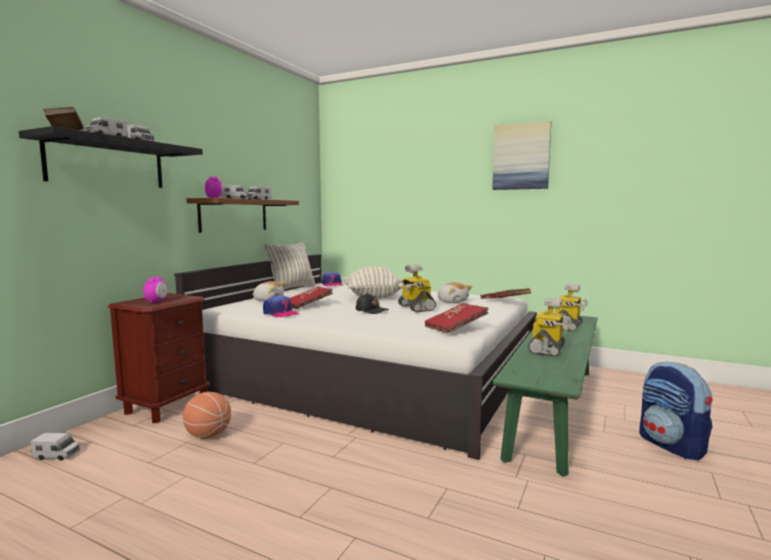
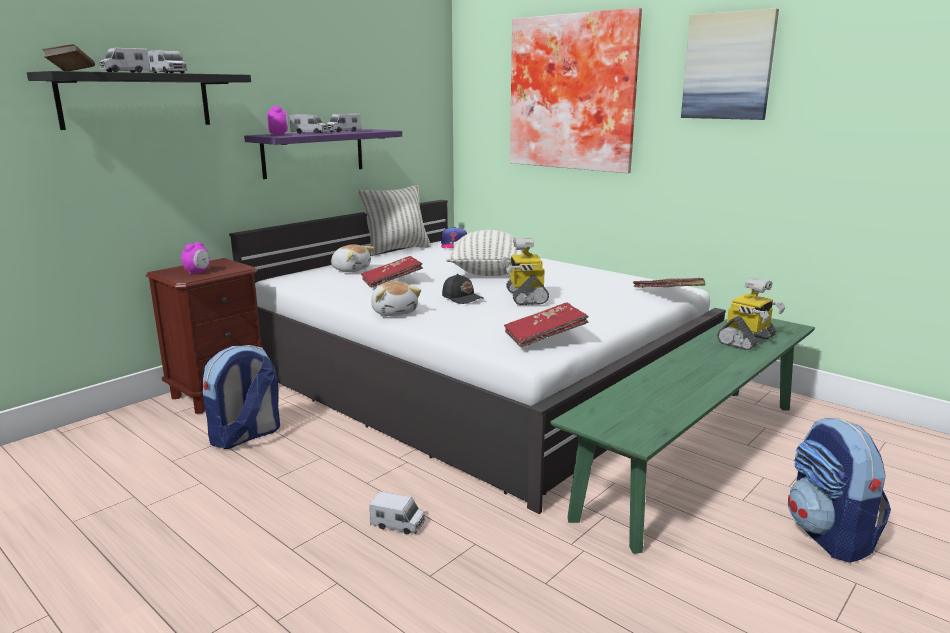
camera: 15 degrees right, 10 degrees up
(56, 455) = (89, 440): toy truck -> toy truck (398, 524)
(208, 435) = (246, 436): basketball -> backpack
(234, 215) = (313, 153): brown shelf -> purple shelf
(280, 313) = (347, 293): cap -> none
(414, 177) = (574, 93): none -> picture
(452, 302) = (590, 289): plush toy -> plush toy (394, 312)
(547, 349) = (676, 378): toy robot -> none

